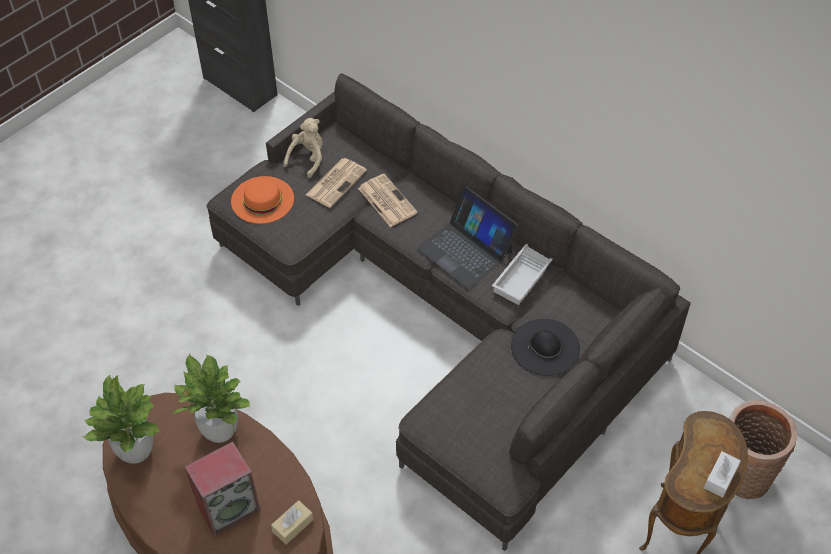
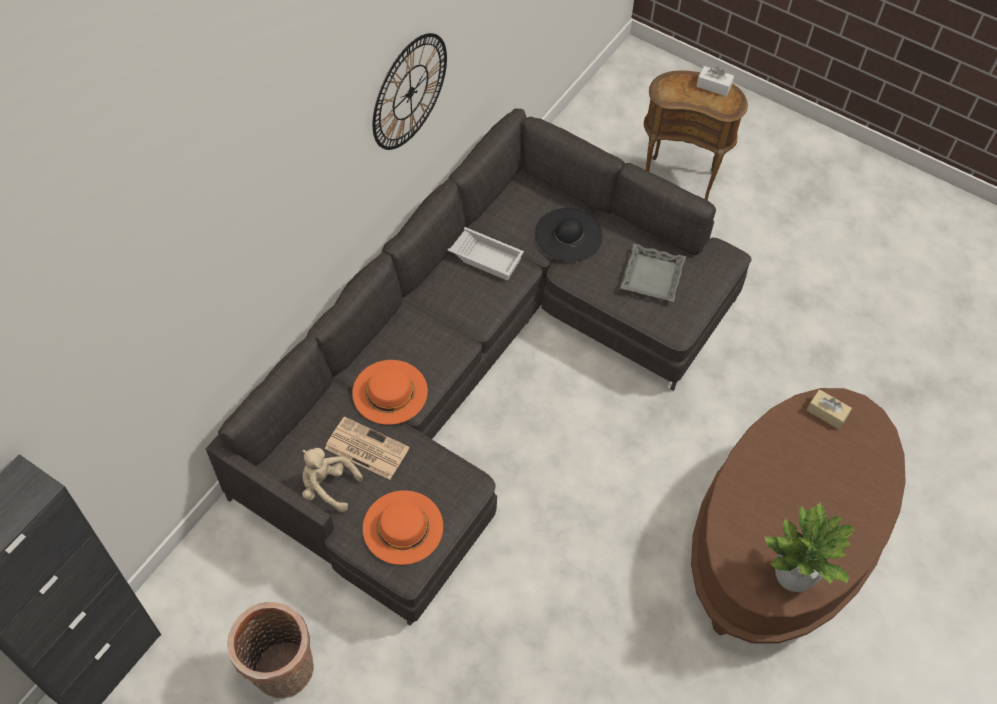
camera: 100 degrees left, 5 degrees up
(219, 431) = (744, 499): potted plant -> none
(229, 507) = (825, 472): speaker -> none
(386, 200) = (390, 392): newspaper -> orange hat
(466, 250) = (455, 308): laptop -> none
(486, 410) = (651, 276): none -> grey tray
(586, 108) = (410, 92): none -> wall clock
(741, 475) = (617, 139): basket -> basket (282, 674)

